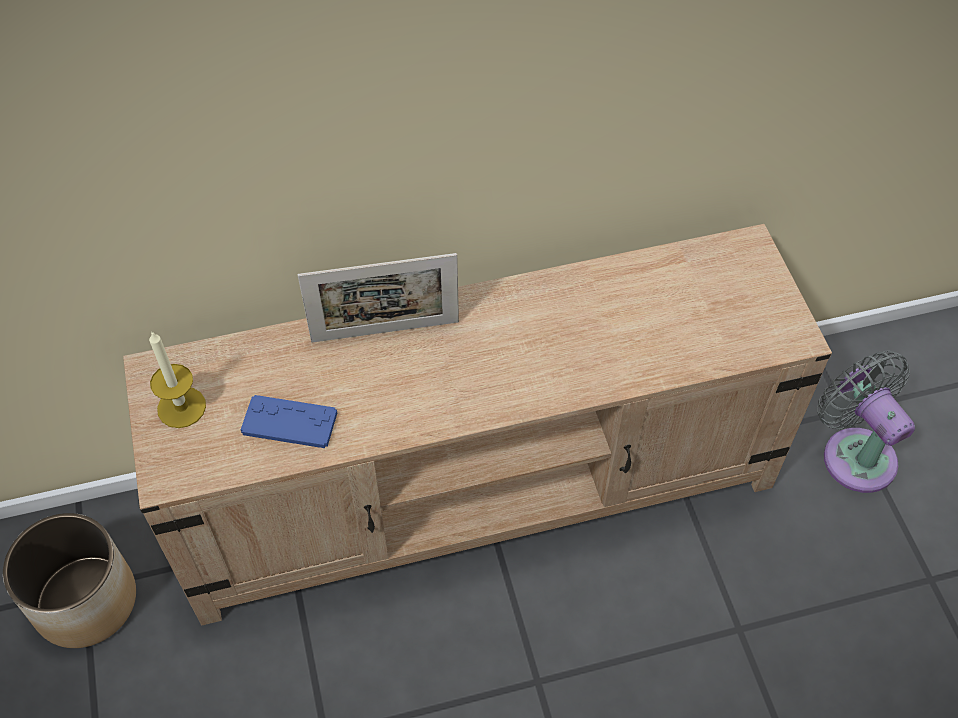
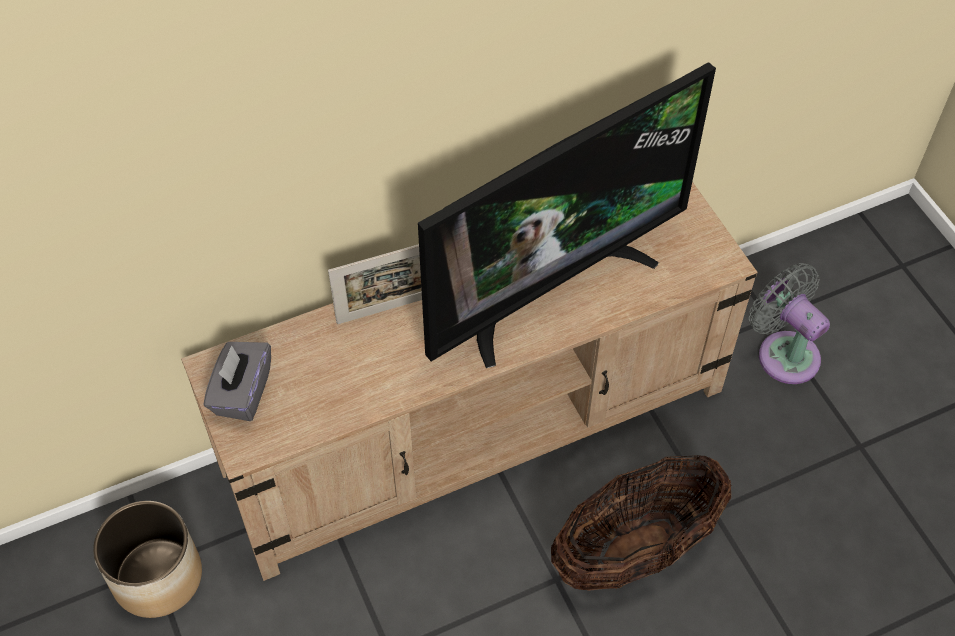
camera: 10 degrees left, 0 degrees up
(181, 407) = (242, 393): candle -> grey tissue box
(289, 423) = (334, 392): blue game controller -> none
(574, 336) = (550, 288): none -> television
(638, 661) = (635, 549): none -> basket

